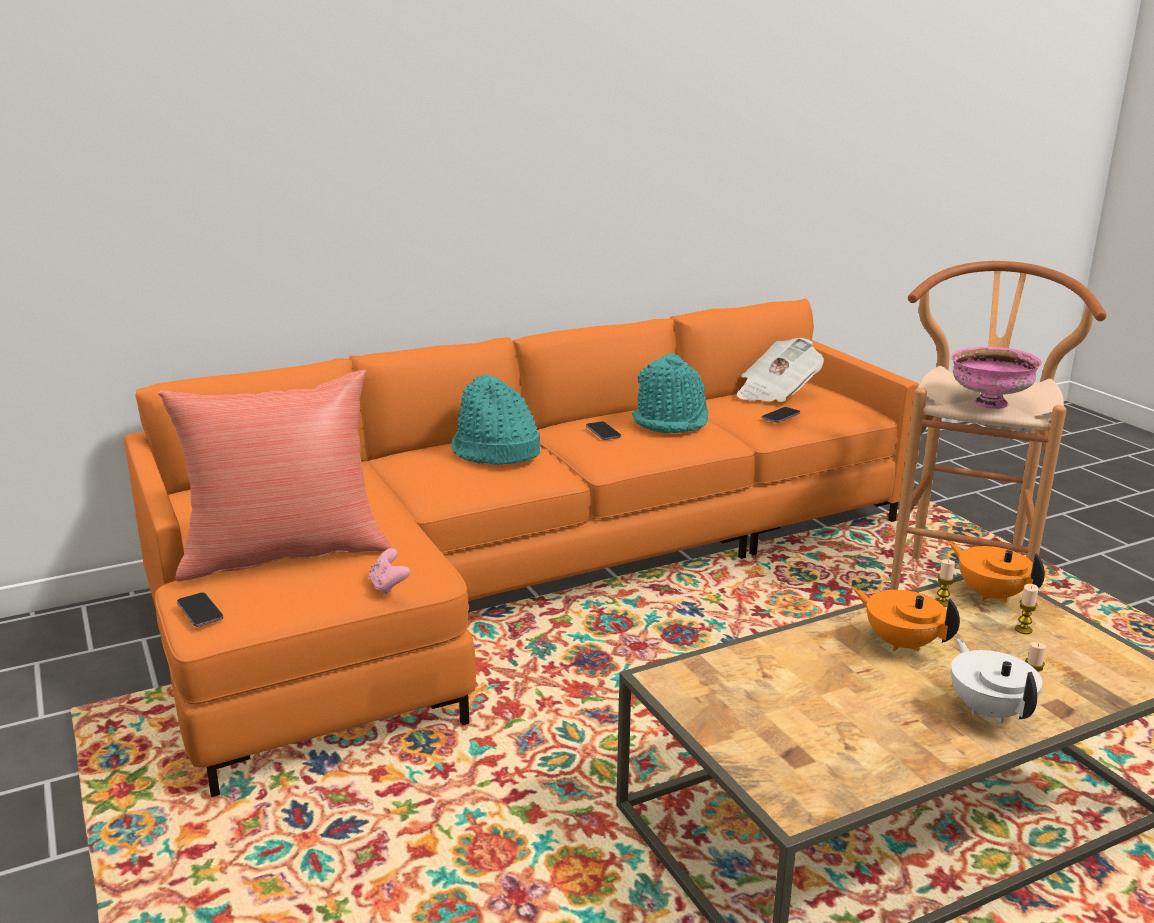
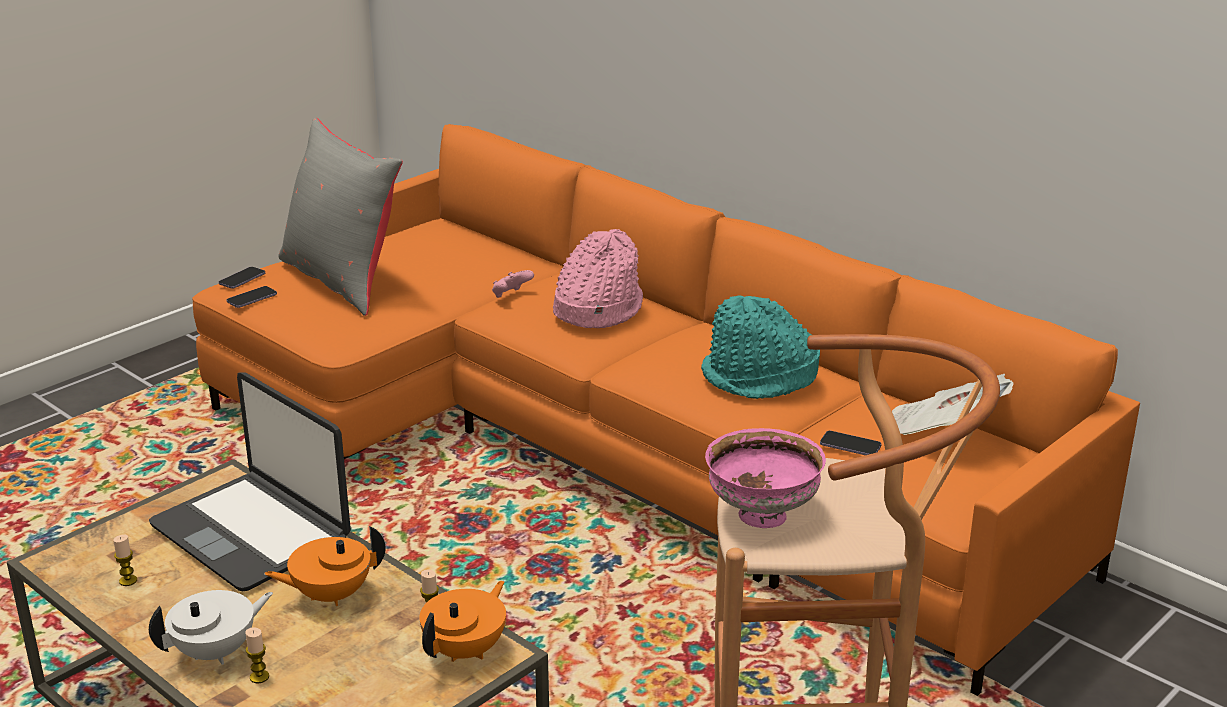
camera: 70 degrees right, 5 degrees up
(284, 553) = (343, 280): red pillow -> grey pillow
(388, 586) = (304, 330): pink game controller -> pink game controller (511, 295)
(495, 452) = (597, 309): turquoise hat -> pink hat
(603, 432) = (689, 348): phone -> phone (252, 298)
(778, 672) = (252, 532): none -> laptop
(901, 643) = (331, 595): orange teapot -> orange teapot turned 135 degrees counterclockwise
(1023, 630) = (389, 674): candle -> candle (128, 581)

